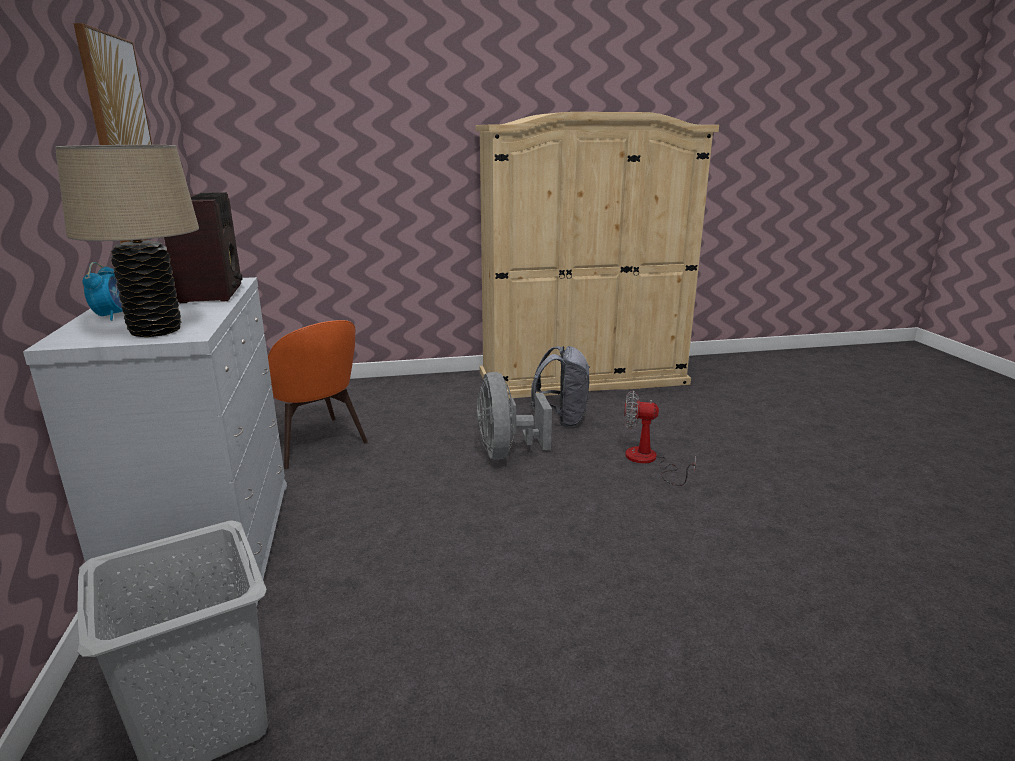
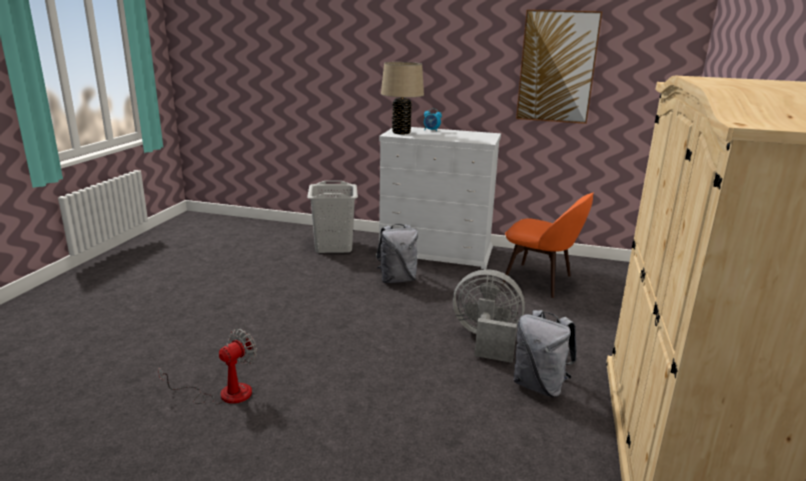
camera: 115 degrees right, 0 degrees up
(213, 293) = (460, 139): radio -> none
(314, 444) = (540, 281): orange chair -> orange chair turned 135 degrees counterclockwise
(373, 555) = (397, 279): none -> grey backpack
(648, 461) = (425, 399): fan -> fan (224, 394)

